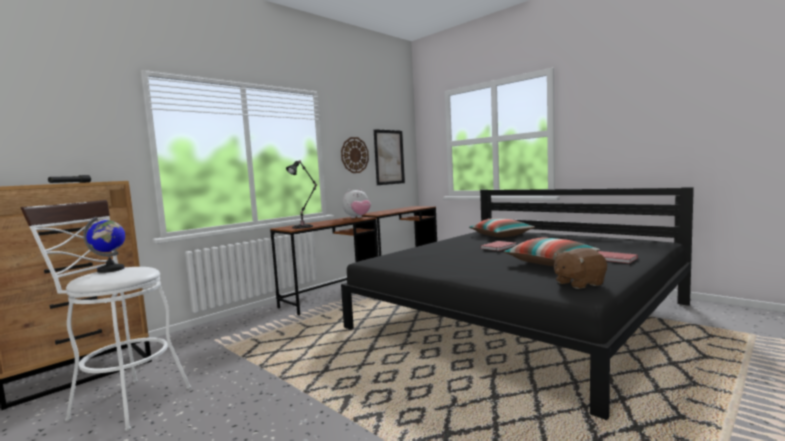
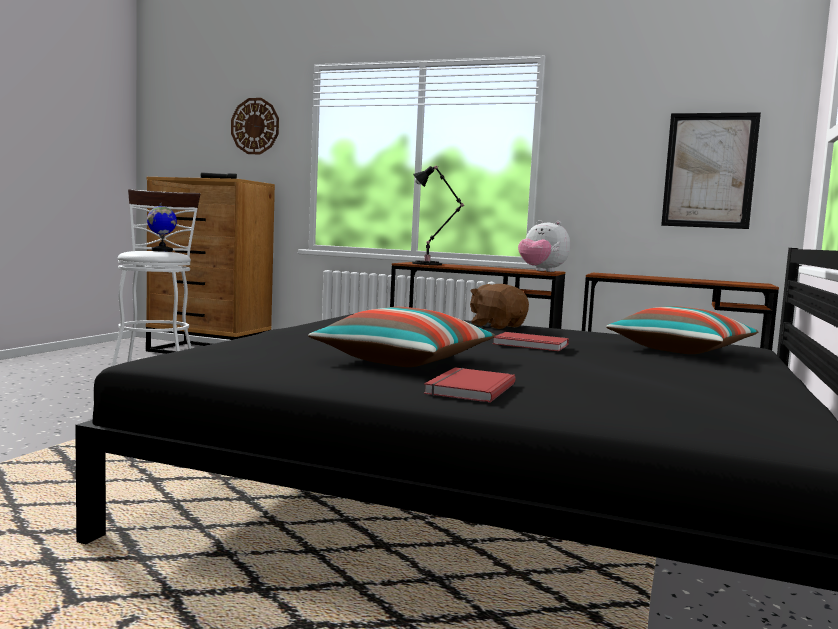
camera: 65 degrees right, 0 degrees up
(354, 155) = (612, 164): wall clock -> wall clock (255, 126)
(578, 283) = (239, 363): brown plush toy -> brown plush toy (497, 326)

